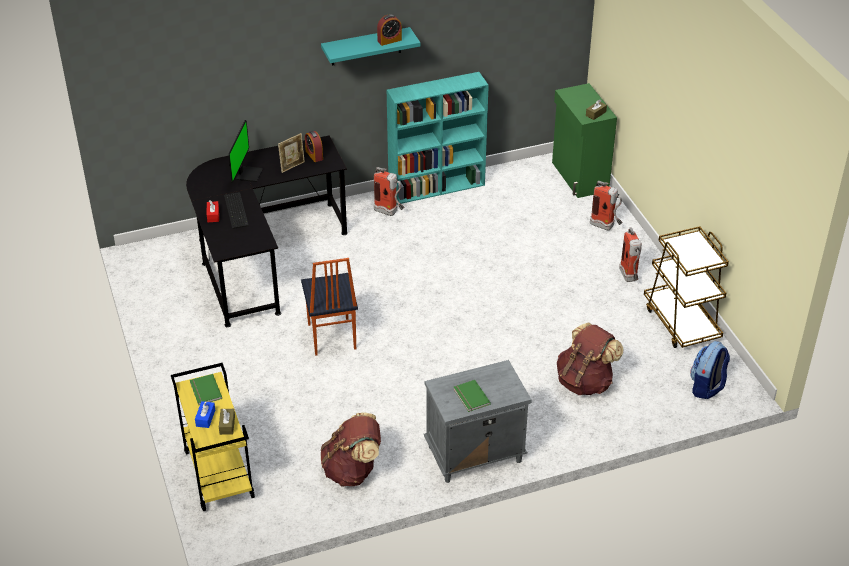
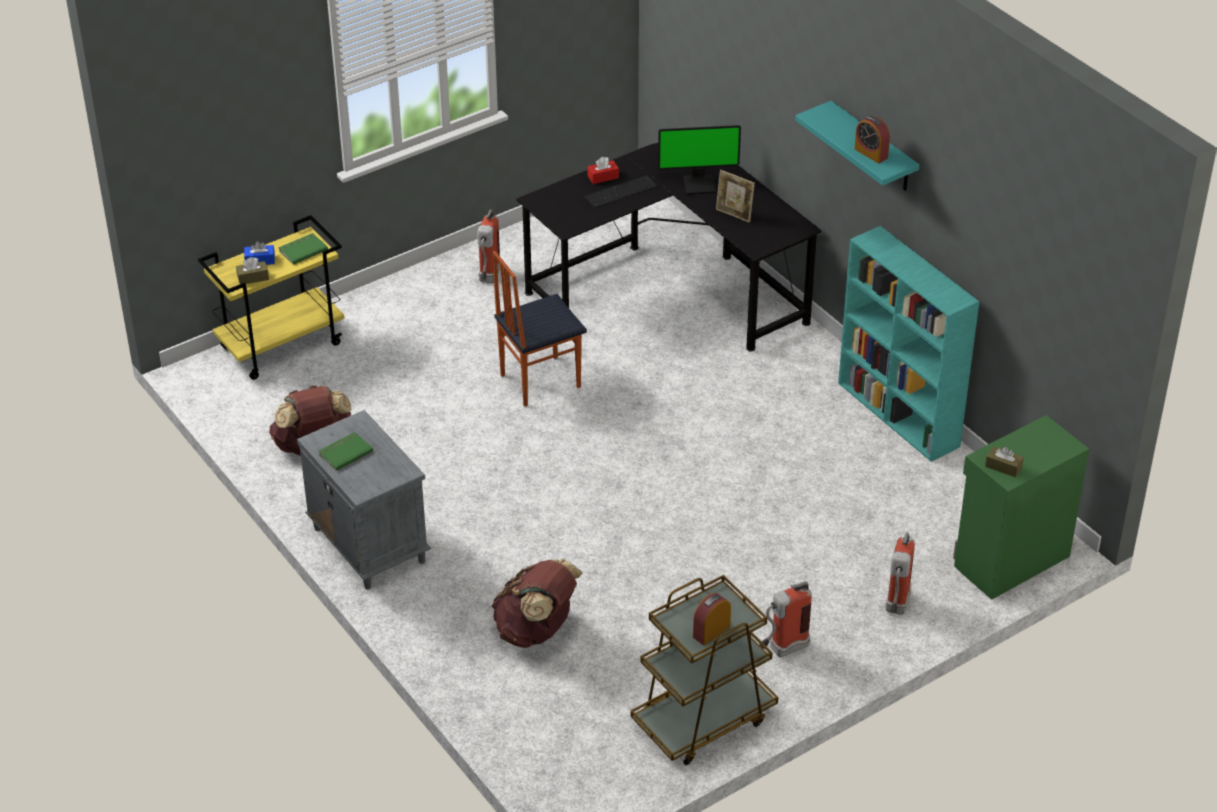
camera: 75 degrees right, 0 degrees up
(314, 155) = (768, 227): alarm clock -> alarm clock (711, 631)
(389, 212) = (816, 380): fire extinguisher -> fire extinguisher (488, 279)
(707, 387) = (569, 763): backpack -> none

